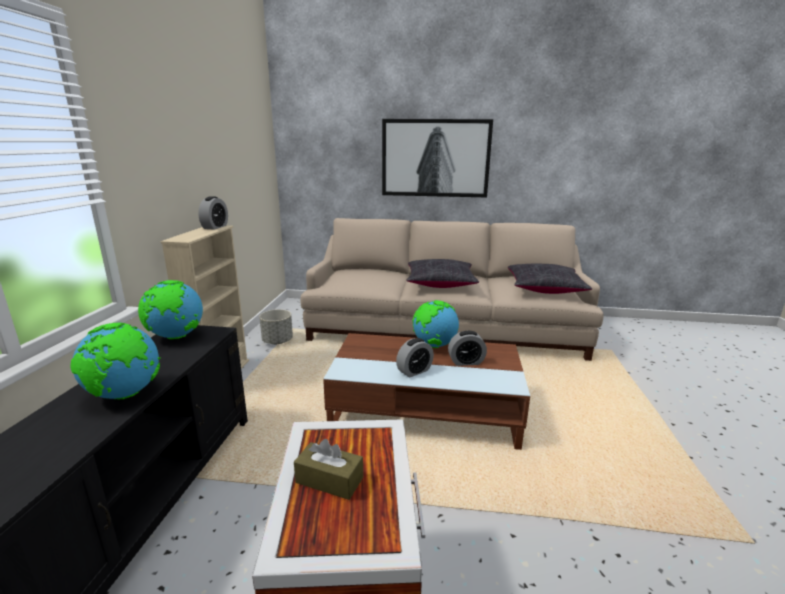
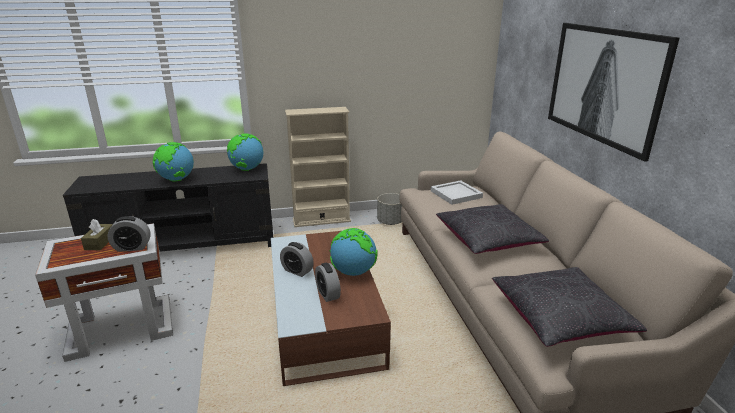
camera: 70 degrees right, 5 degrees up
(215, 227) = (336, 109): alarm clock -> alarm clock (132, 247)
(354, 276) = (456, 194): none -> white tray

